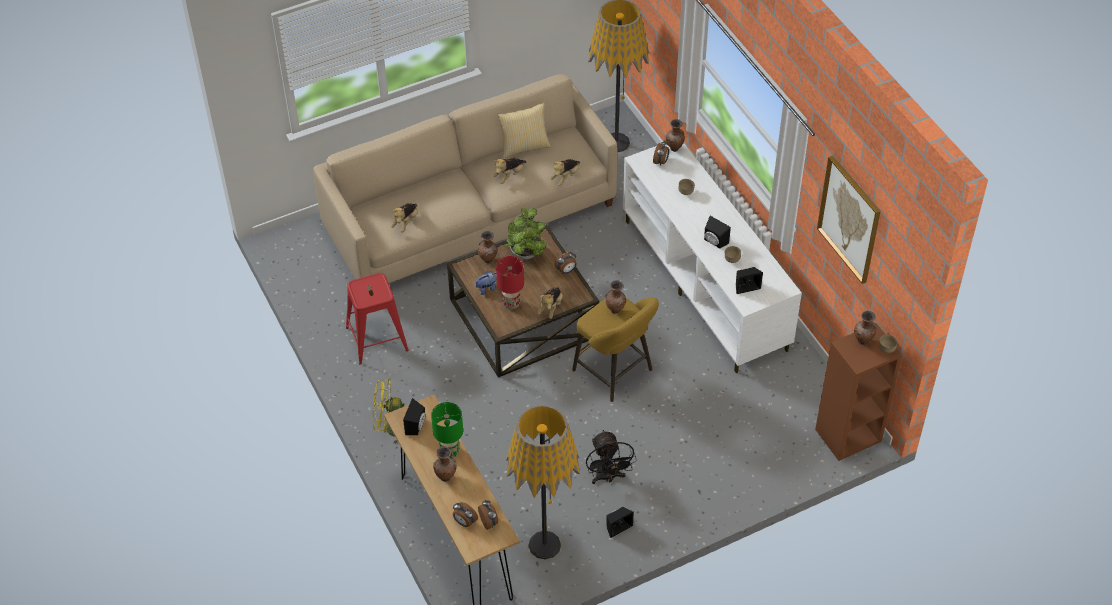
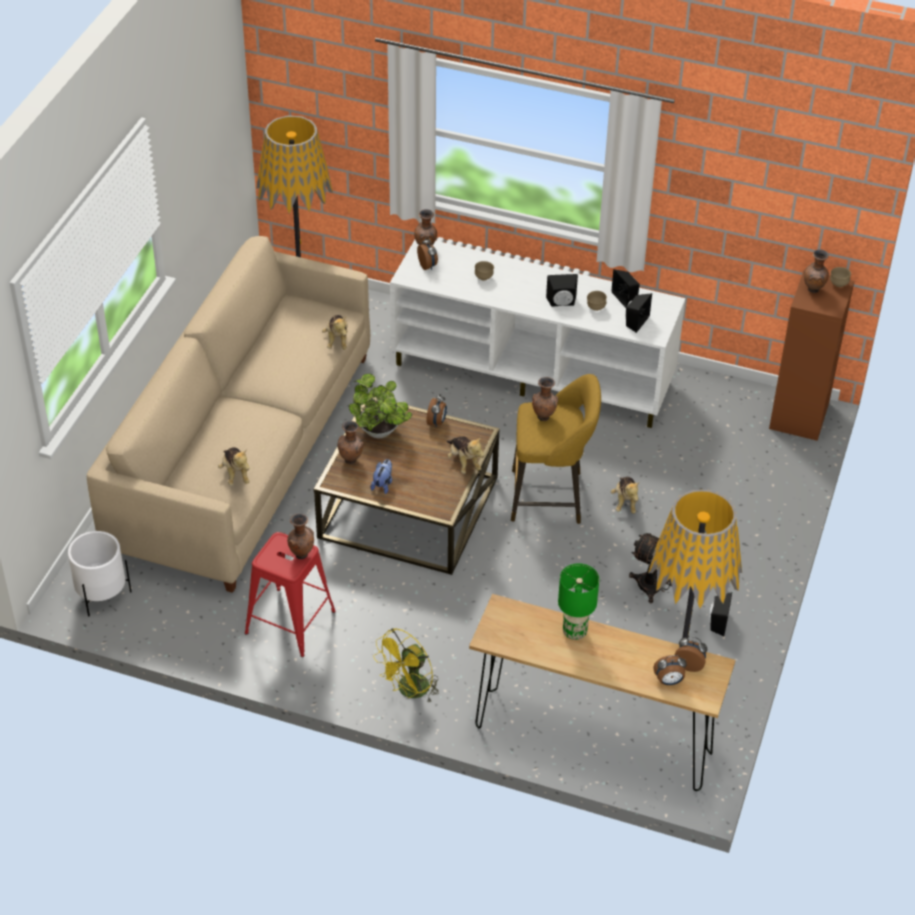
camera: 45 degrees left, 5 degrees down
(300, 250) = (102, 595): none -> white planter
(417, 426) = (515, 632): black speaker -> black speaker (626, 298)
(446, 477) = (600, 656): brown vase -> brown vase (301, 554)
(509, 175) = (285, 369): plush toy -> plush toy (625, 502)
(511, 304) = (423, 483): red table lamp -> none
(524, 146) = (263, 336): pillow -> none
(849, 219) = (735, 176): picture -> none

